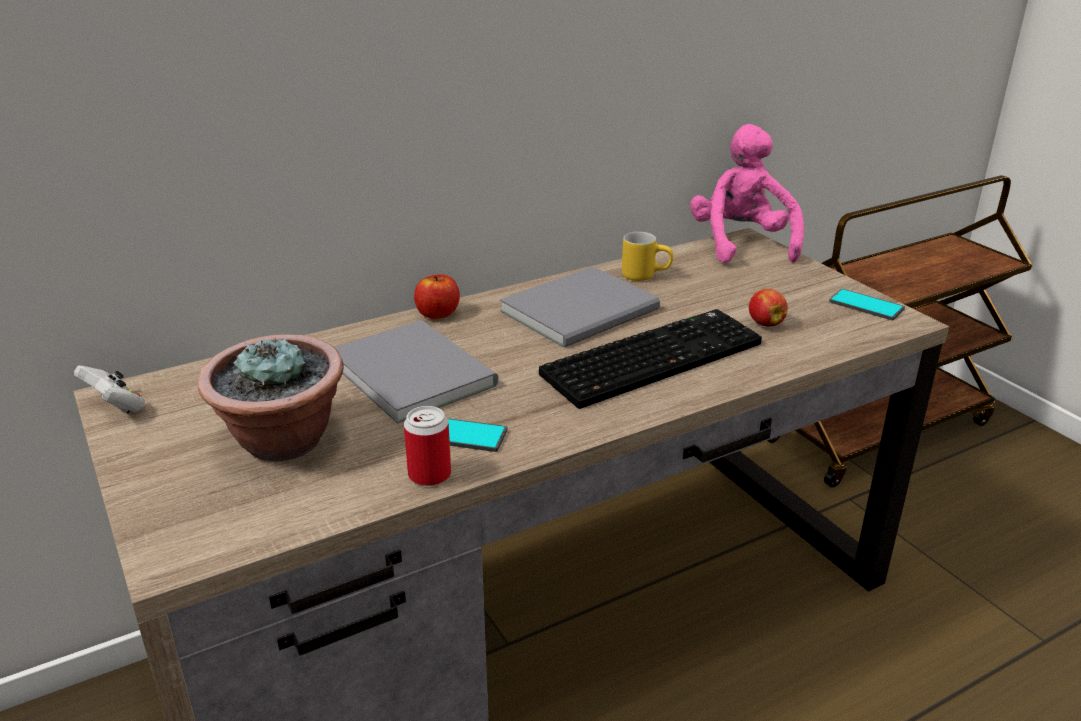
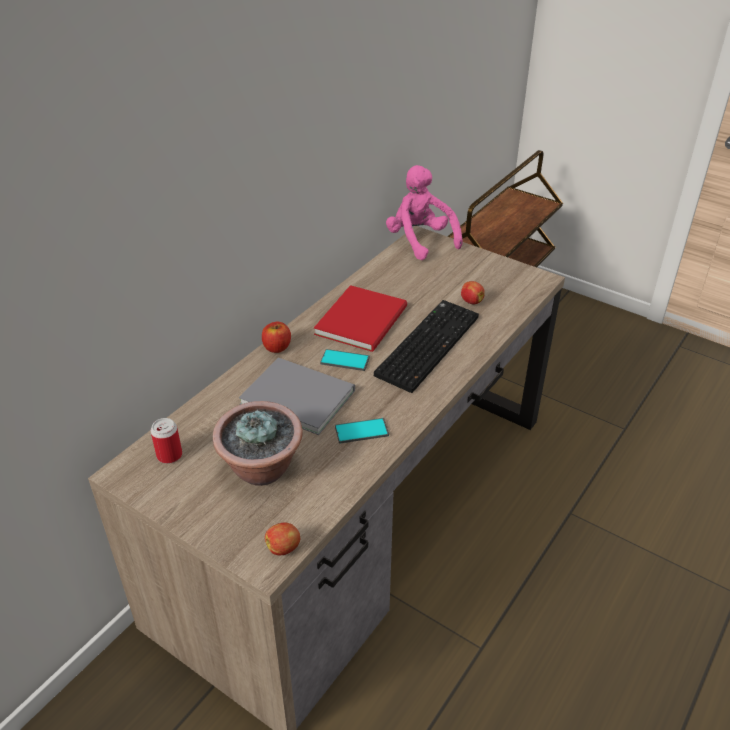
camera: 25 degrees left, 10 degrees up
(116, 407) = (131, 480): white game controller -> none
(213, 546) = (284, 548): none -> apple
(429, 475) = (364, 462): can -> can (169, 455)
(585, 310) = (364, 319): grey book -> red book
(645, 275) = (381, 281): yellow mug -> none
(866, 305) = (516, 273): phone -> phone (345, 360)

